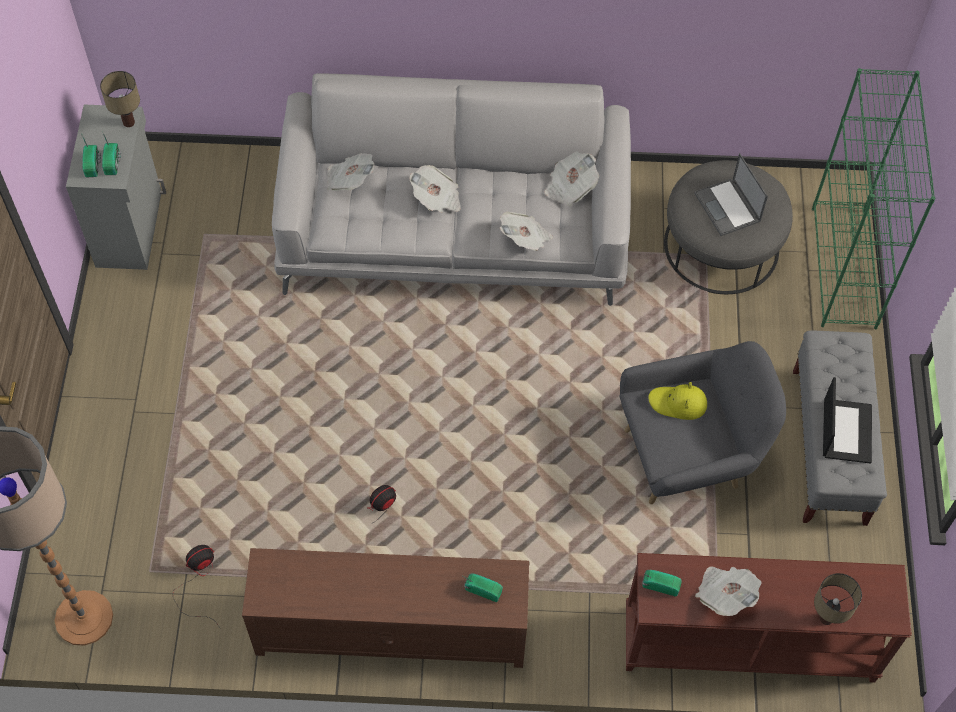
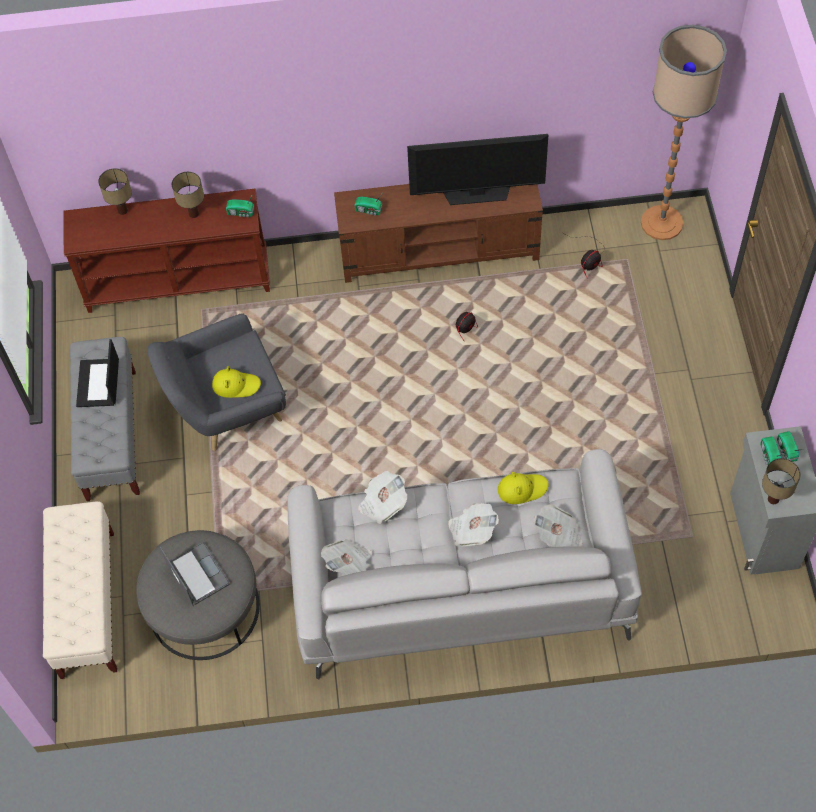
camera: 175 degrees right, 0 degrees up
(330, 590) = (477, 193): none -> television
(374, 230) = (522, 489): none -> yellow hat
(725, 594) = (194, 214): newspaper -> table lamp
(844, 268) = (88, 604): green bookcase -> beige bench

